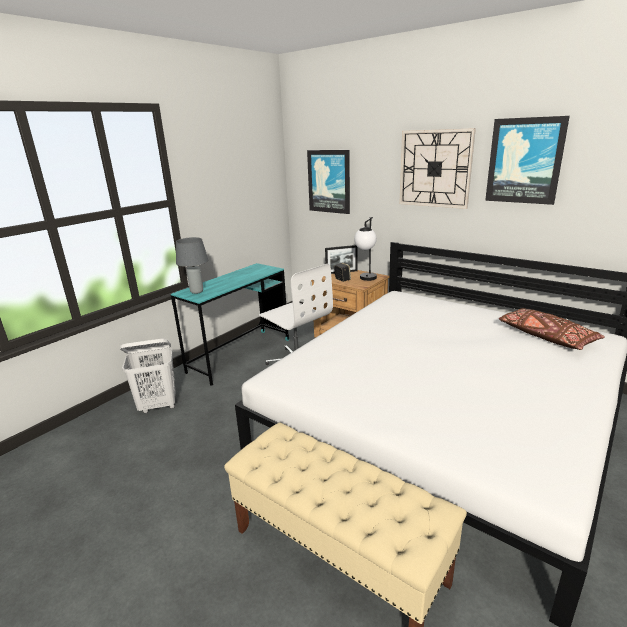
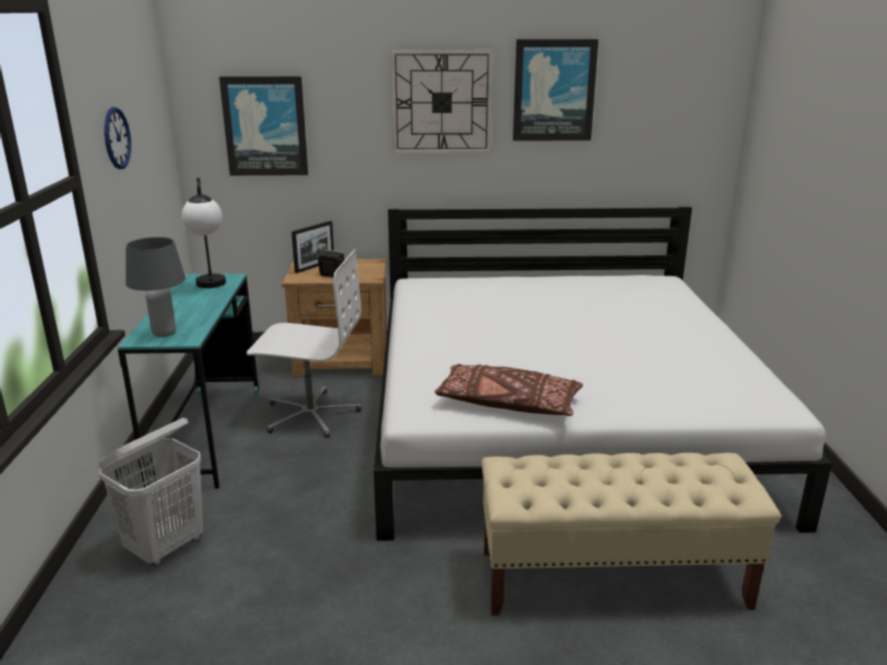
camera: 40 degrees left, 0 degrees up
(219, 182) = (116, 138): none -> wall clock
(366, 280) = (366, 270): table lamp -> table lamp (211, 287)
(545, 337) = (623, 291): brown pillow -> brown pillow (507, 404)

